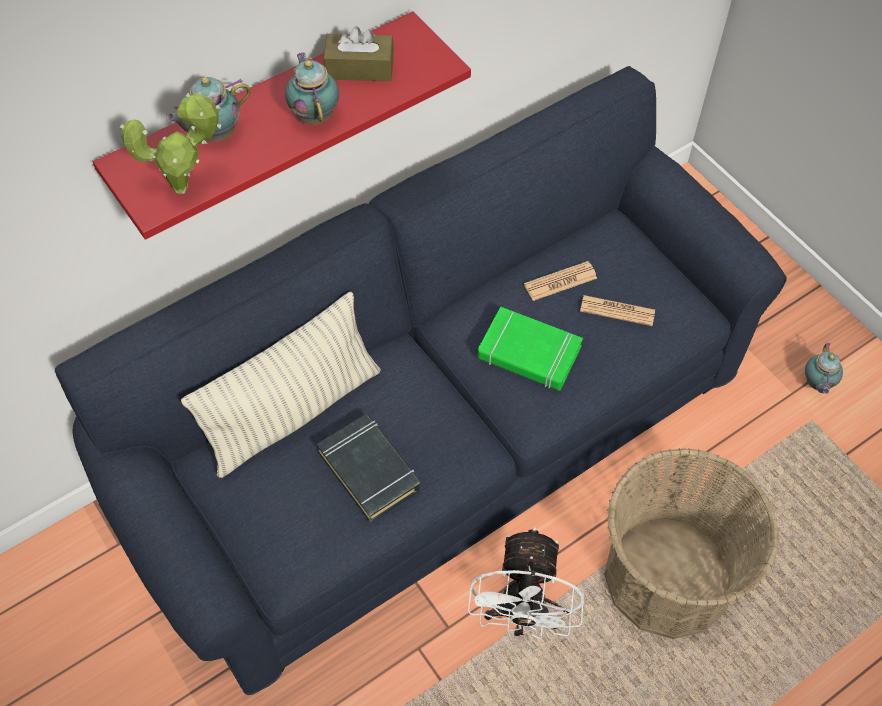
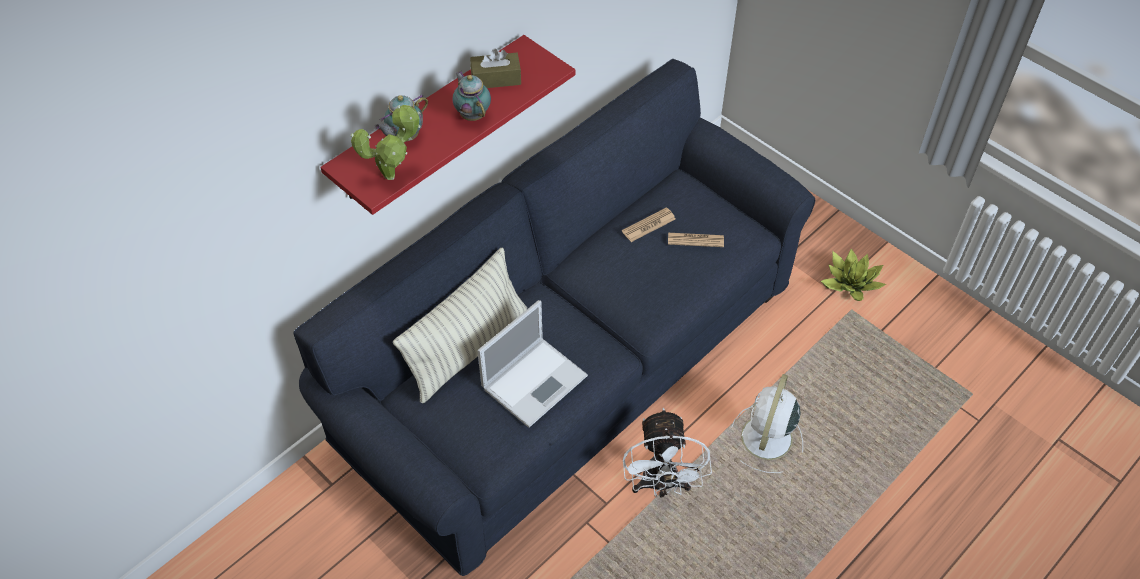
camera: 10 degrees left, 5 degrees down
(370, 470) = (535, 380): black book -> laptop
(529, 353) = (636, 280): green book -> none
(668, 577) = (766, 440): basket -> white fan
(816, 384) = (850, 283): teapot -> potted plant

